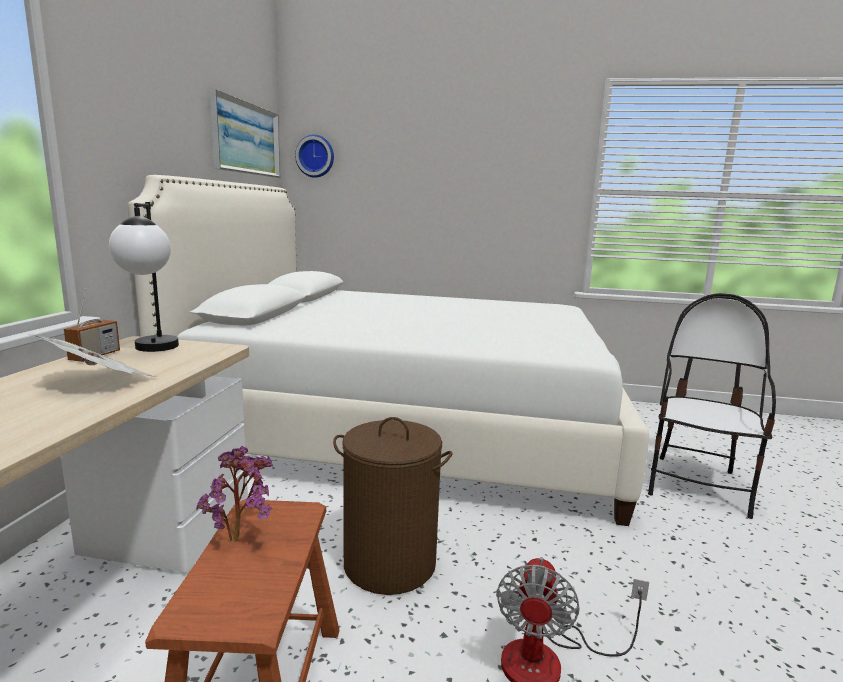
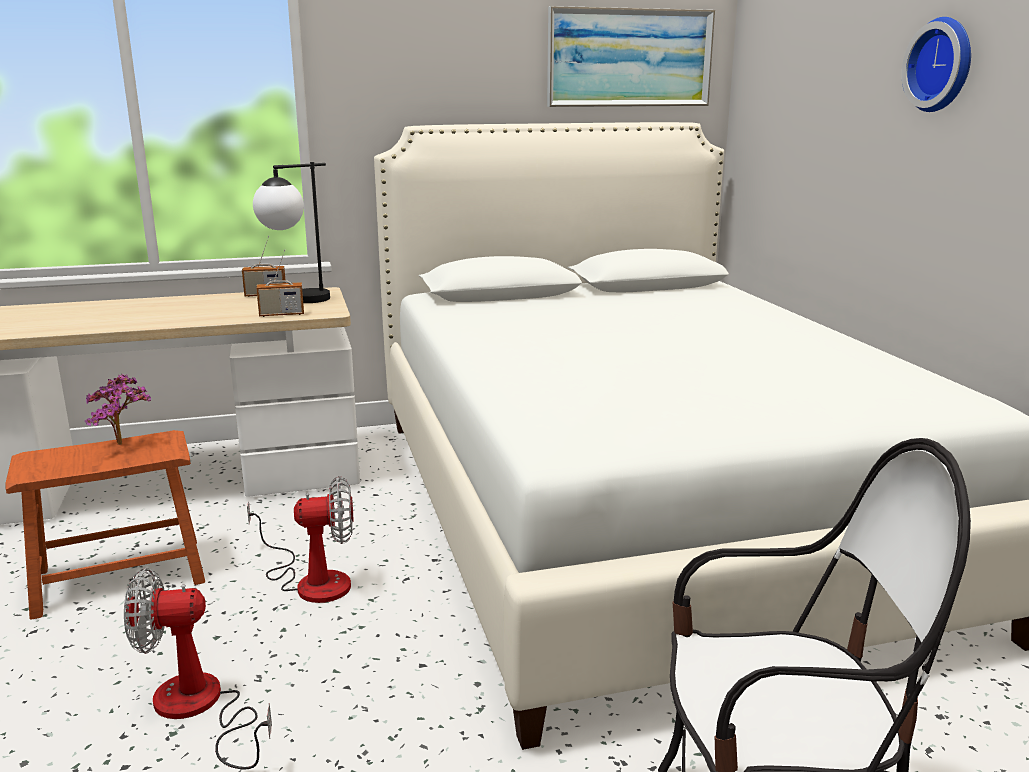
camera: 65 degrees right, 5 degrees up
(100, 383) = (200, 312): newspaper -> none
(194, 360) = (281, 314): none -> radio
(315, 156) = (759, 69): wall clock -> wall clock (943, 65)
(389, 563) = (312, 580): brown laundry basket -> fan

